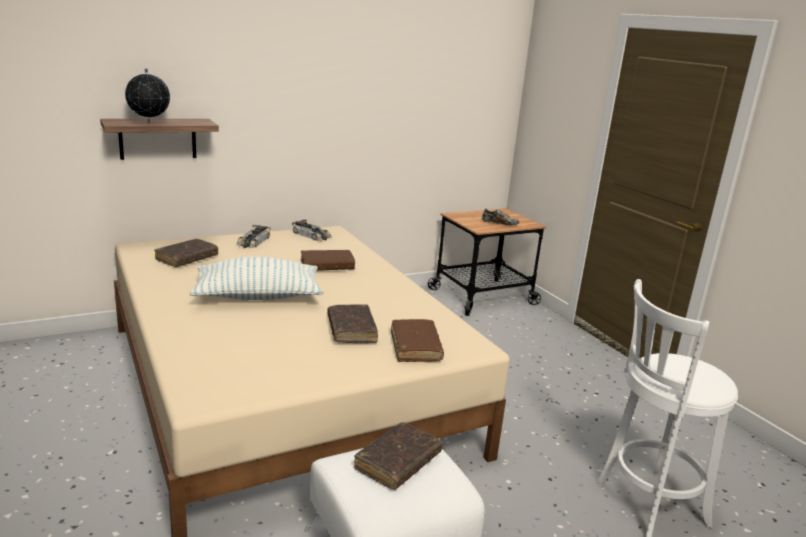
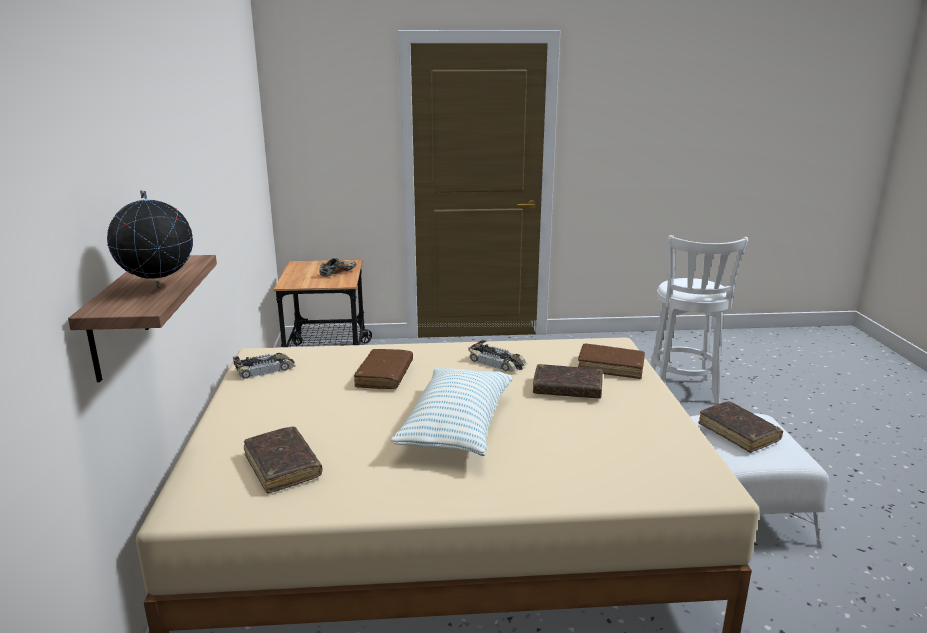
camera: 65 degrees left, 0 degrees up
(253, 242) = (254, 410): toy car -> toy car (497, 363)

